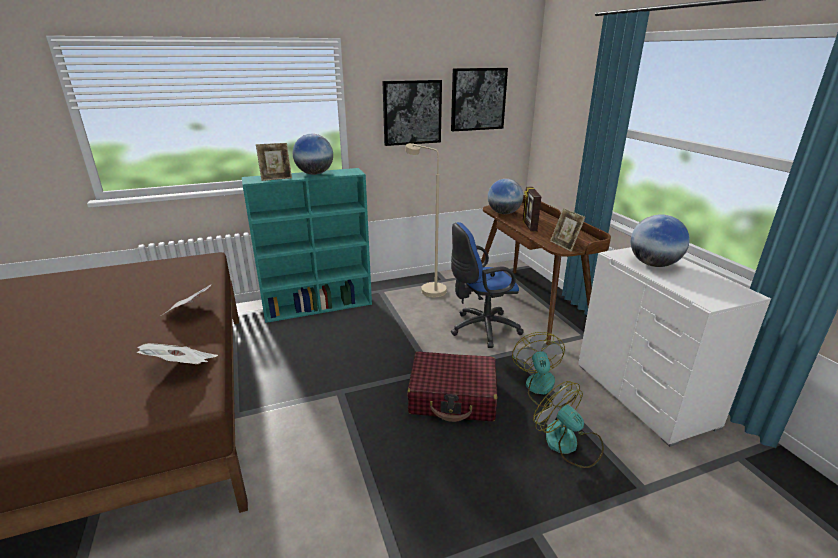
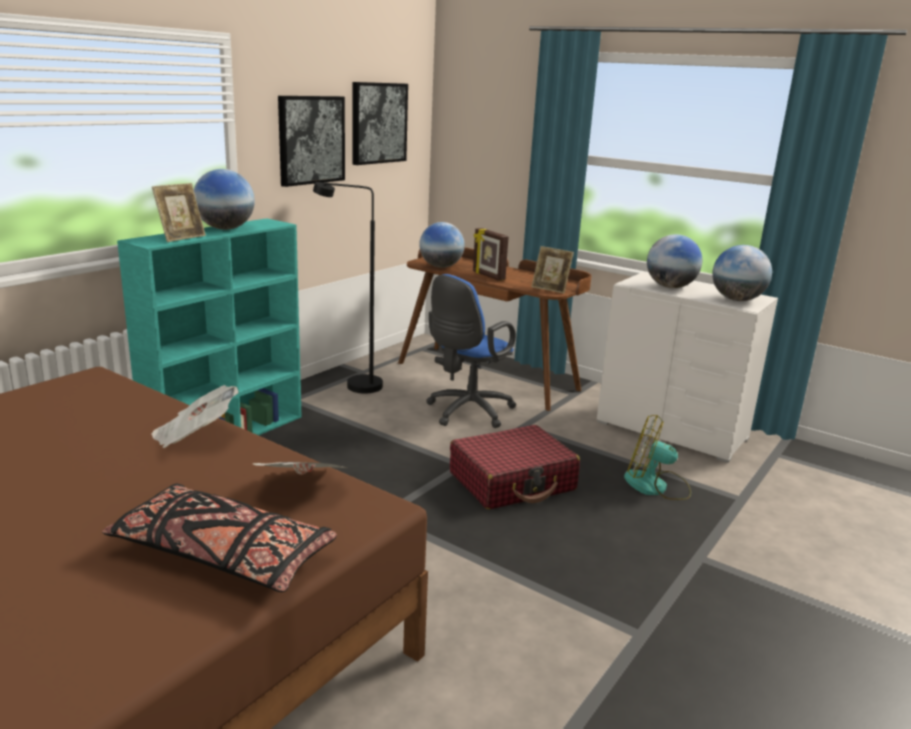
camera: 35 degrees left, 5 degrees down
(78, 401) = (224, 555): none -> black pillow
(428, 289) = (354, 385): beige floor lamp -> black floor lamp
(543, 389) = (587, 450): fan -> none
(710, 292) = (737, 300): none -> globe

